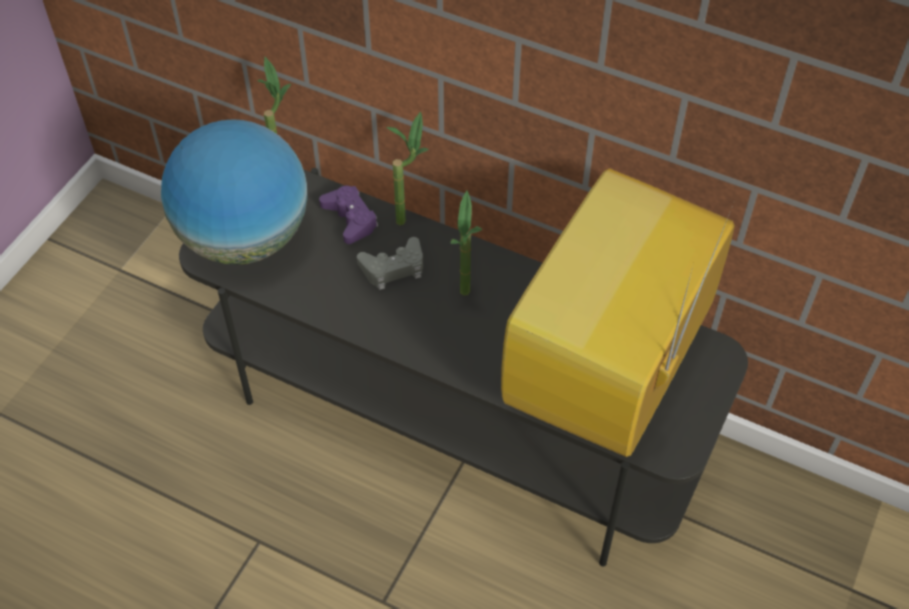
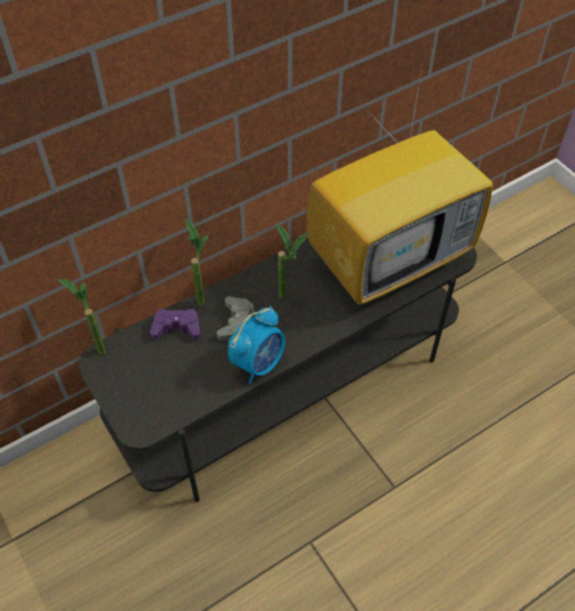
camera: 60 degrees left, 0 degrees up
(244, 237) = (145, 397): globe -> none
(352, 315) = (259, 363): none -> alarm clock
(607, 377) = (390, 258): television -> television turned 90 degrees counterclockwise

